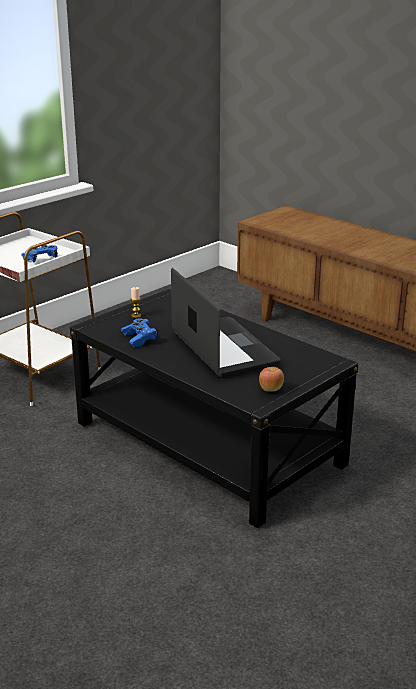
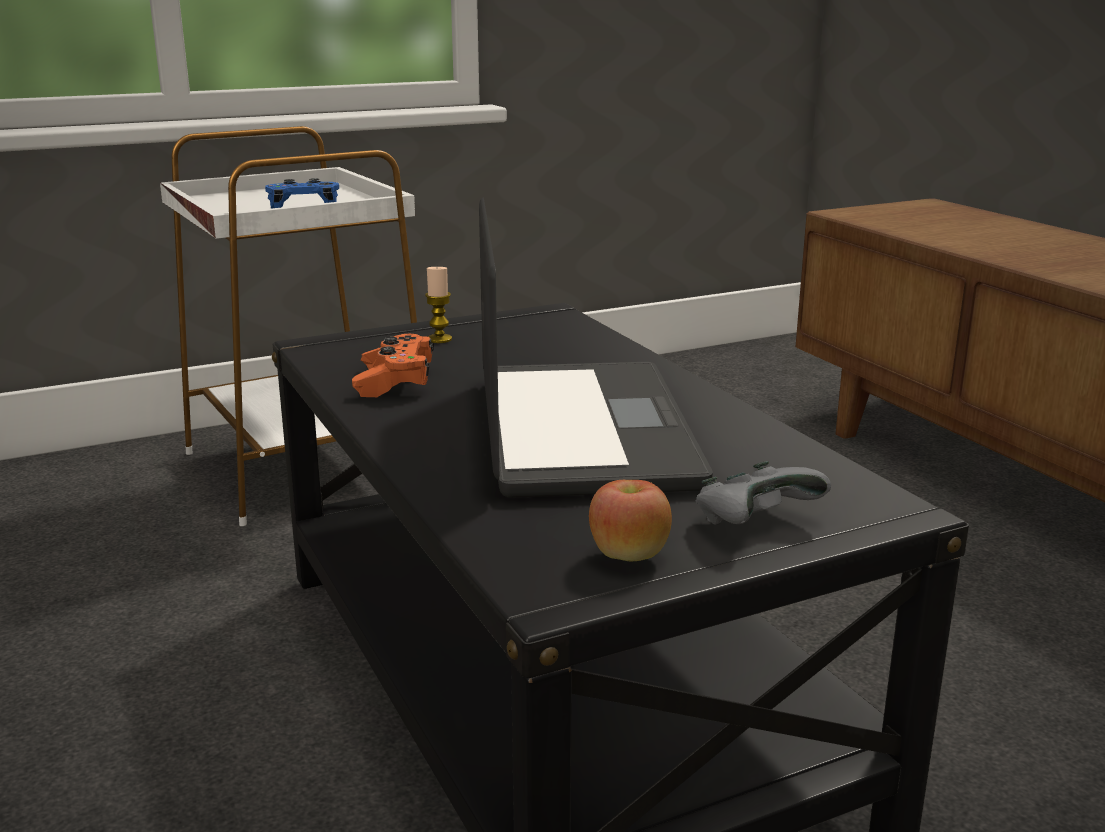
camera: 20 degrees right, 5 degrees down
(139, 339) = (395, 382): blue game controller -> orange game controller
(299, 373) = (755, 524): none -> grey game controller

